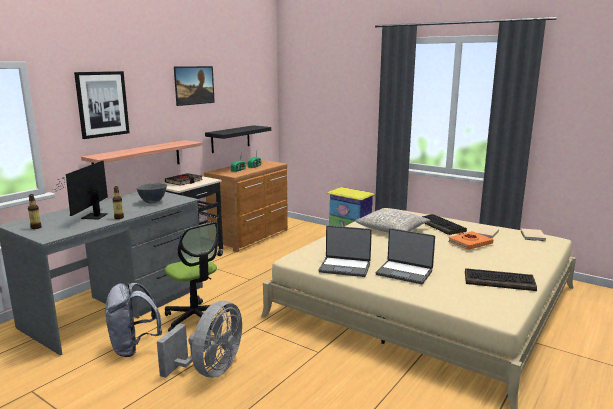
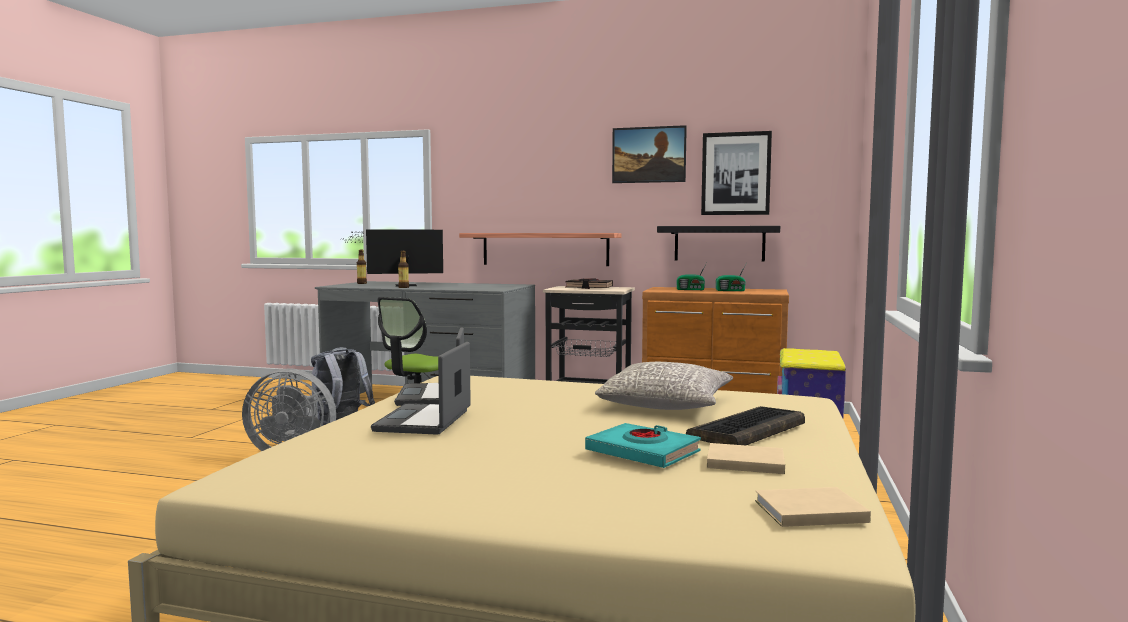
camera: 70 degrees right, 10 degrees down
(102, 104) = (504, 175): picture -> picture (736, 173)
(152, 202) = (471, 287): grey bowl -> none
(470, 243) = (643, 452): orange book -> turquoise book
(499, 281) = (413, 482): keyboard -> none

